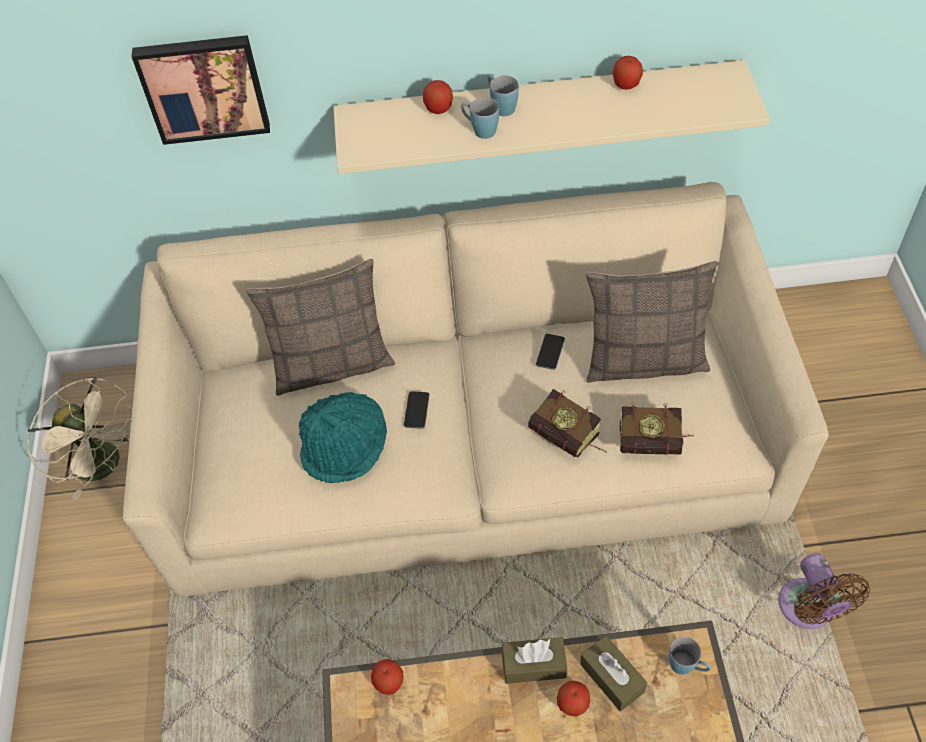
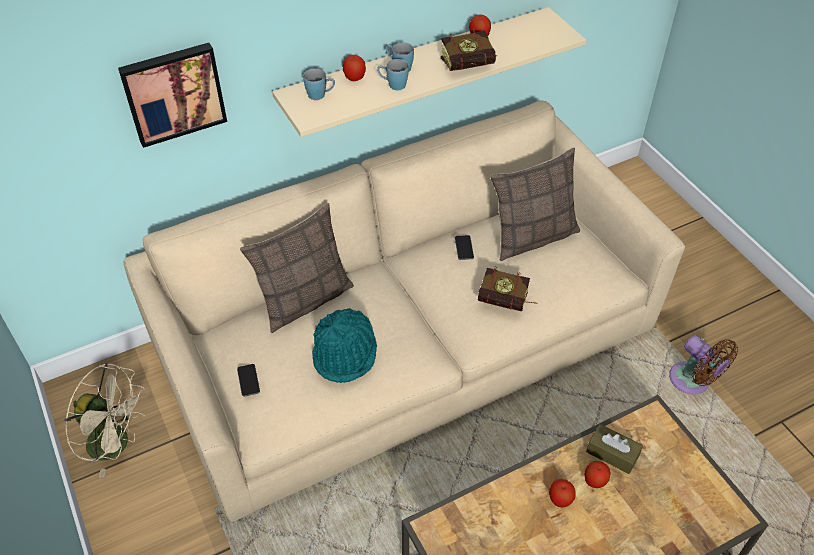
camera: 25 degrees left, 5 degrees down
(389, 683) = (457, 512): apple -> apple (560, 499)
(416, 410) = (386, 314): phone -> phone (248, 380)
(534, 665) = (555, 464): brown tissue box -> none
(656, 443) = (568, 288): book -> book (472, 66)
(687, 666) = (657, 429): blue mug -> blue mug (320, 95)

